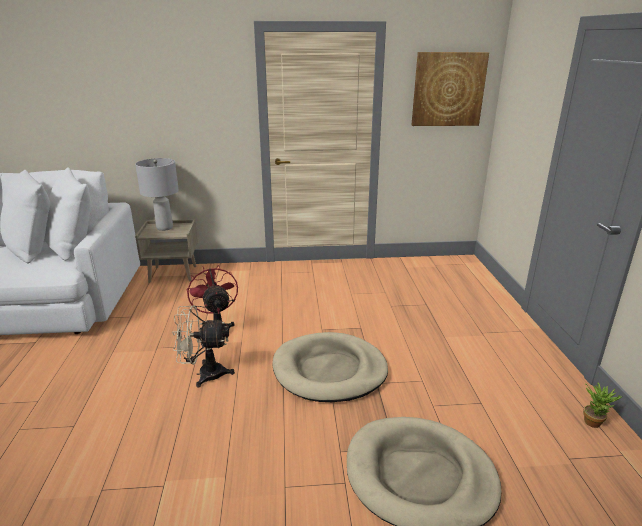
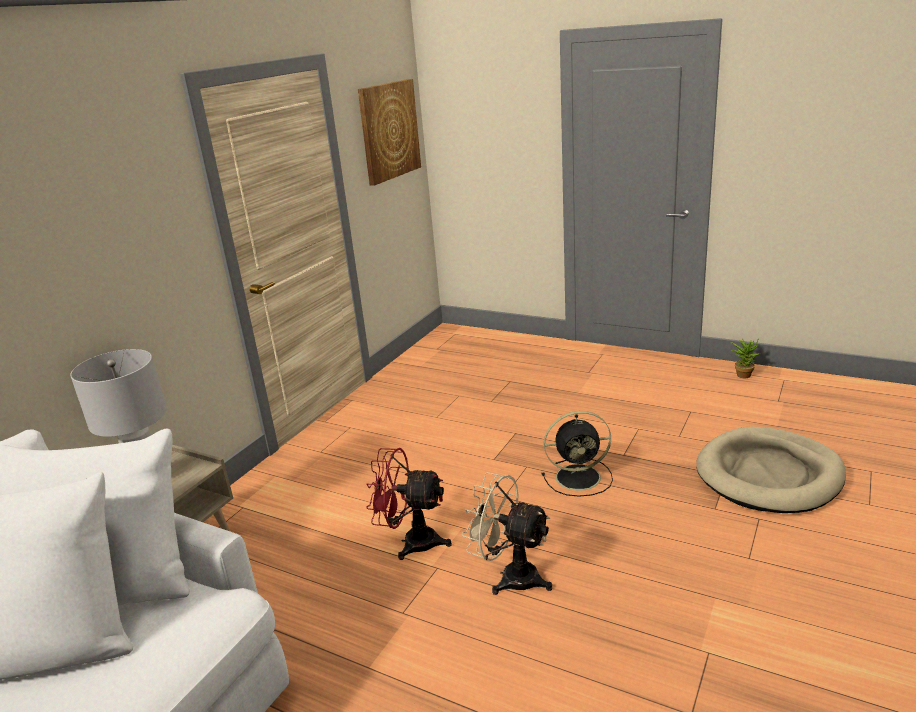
camera: 55 degrees left, 0 degrees up
(204, 374) = (510, 576): beige fan -> beige fan turned 90 degrees clockwise
(329, 370) = (580, 477): beige dog bed -> black fan

